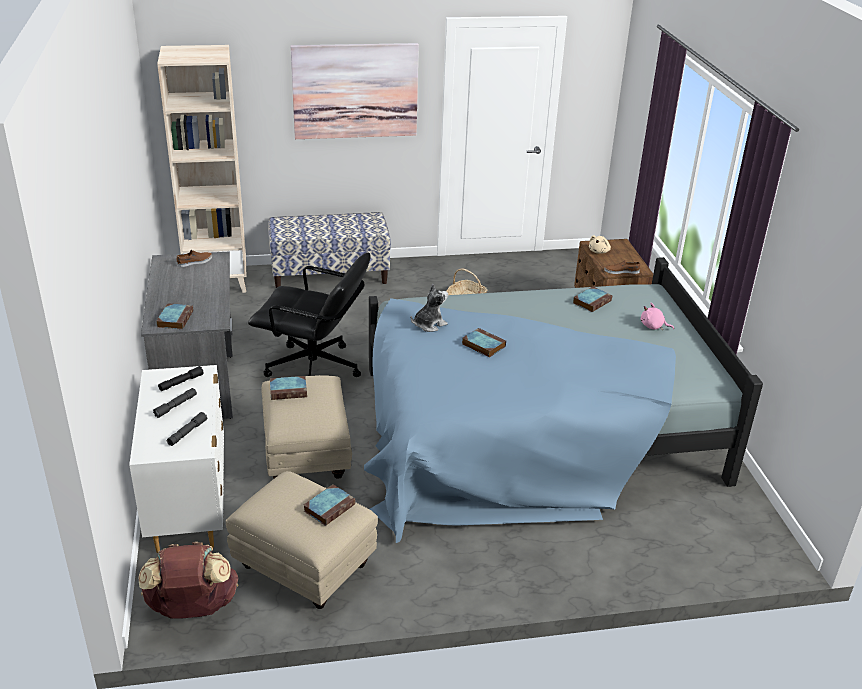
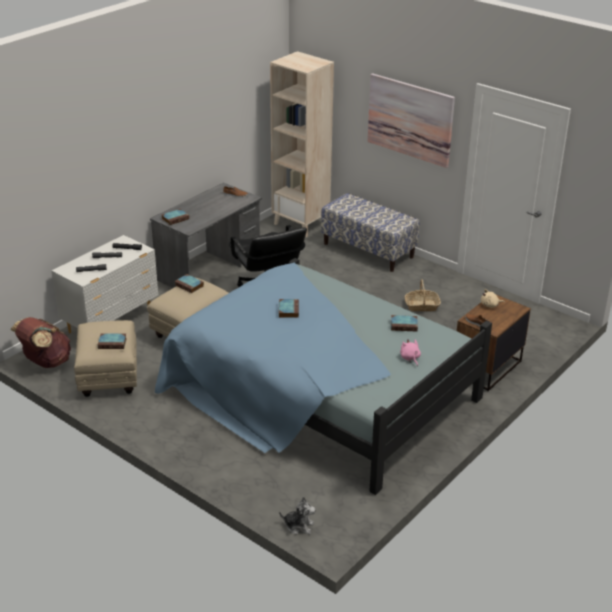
camera: 50 degrees right, 0 degrees up
(429, 324) = (284, 285): plush toy -> plush toy (298, 526)

